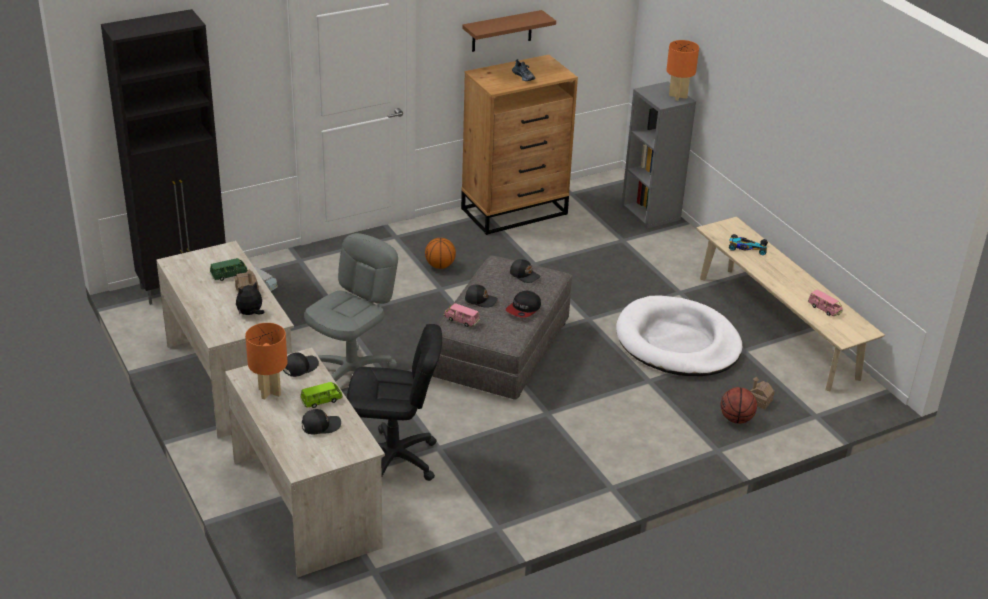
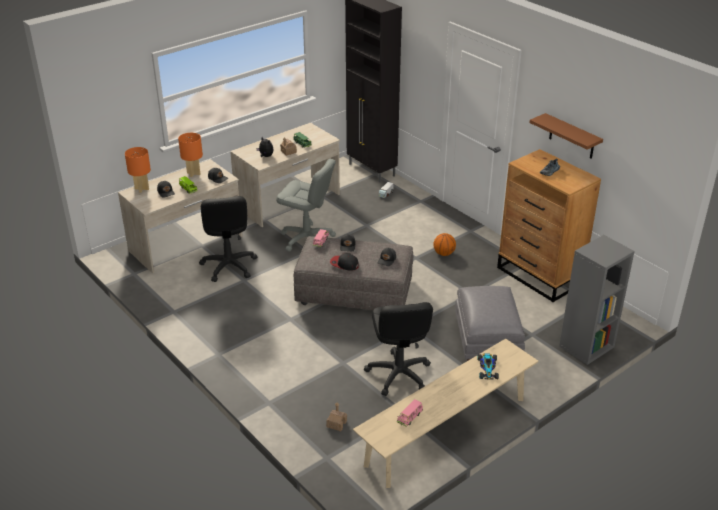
camera: 80 degrees right, 0 degrees up
(633, 271) = (487, 343): none -> grey ottoman
(677, 96) = (607, 257): orange table lamp -> orange table lamp (142, 189)
(677, 342) = (398, 374): white dog bed -> black office chair
(736, 419) = (309, 411): basketball -> none

